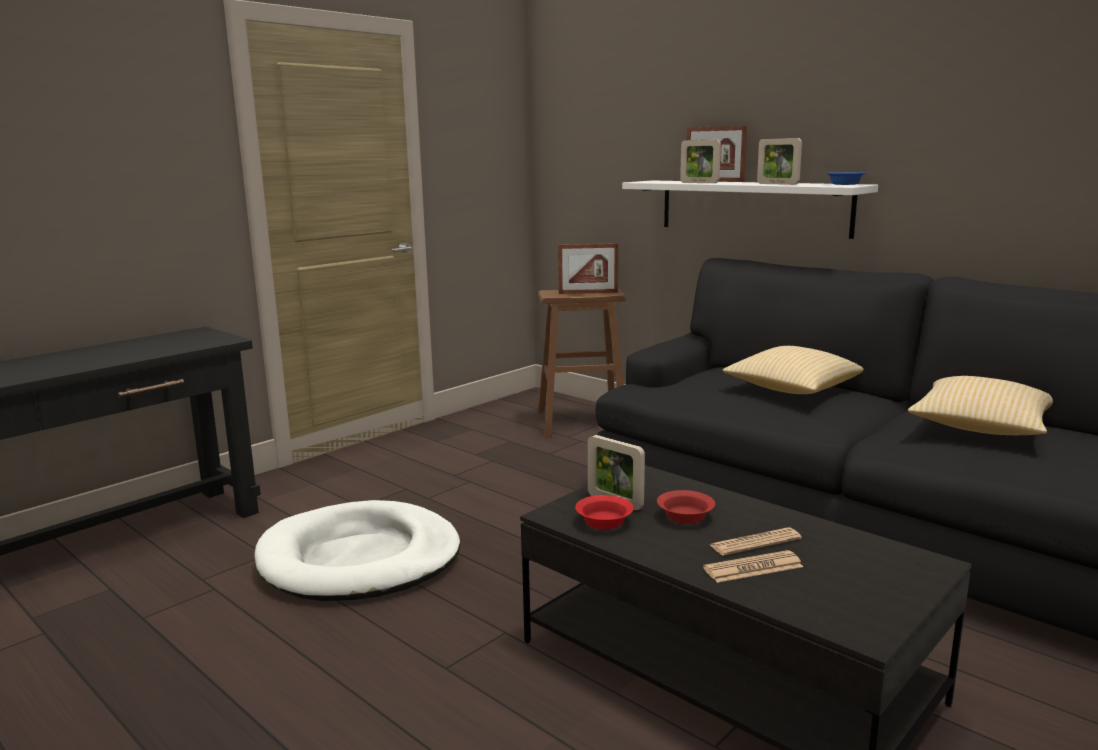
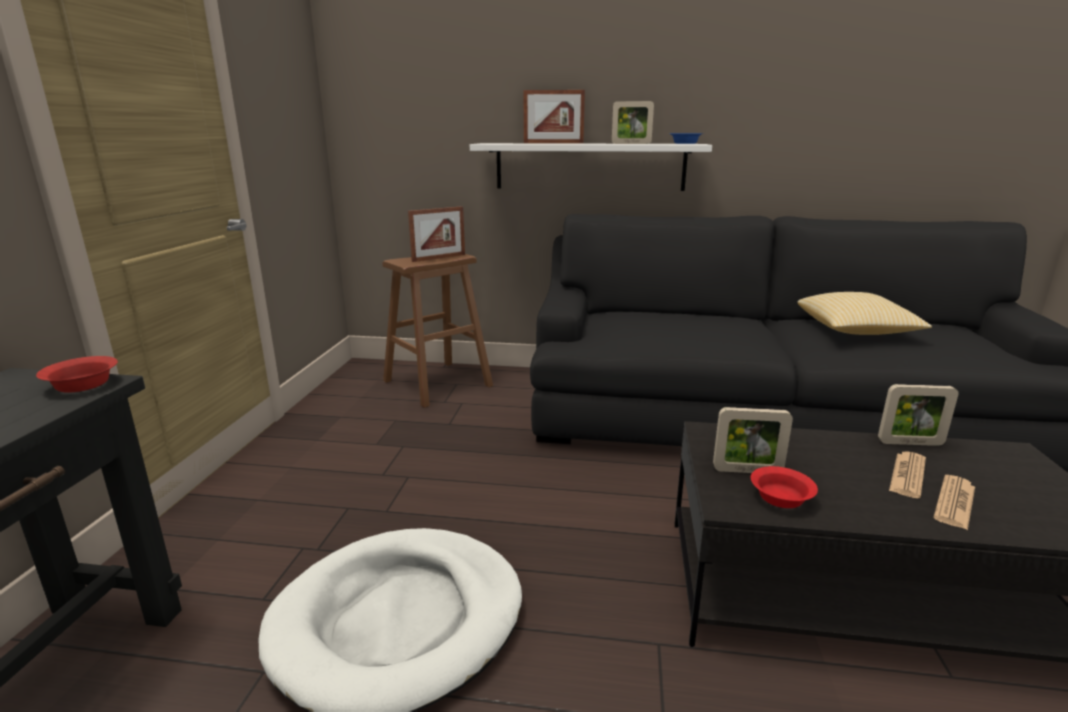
camera: 35 degrees left, 5 degrees up
(686, 517) = (822, 467): red bowl -> red bowl (85, 385)
(699, 183) = (553, 143): picture frame -> picture frame (910, 443)
(791, 390) = (694, 324): pillow -> none

